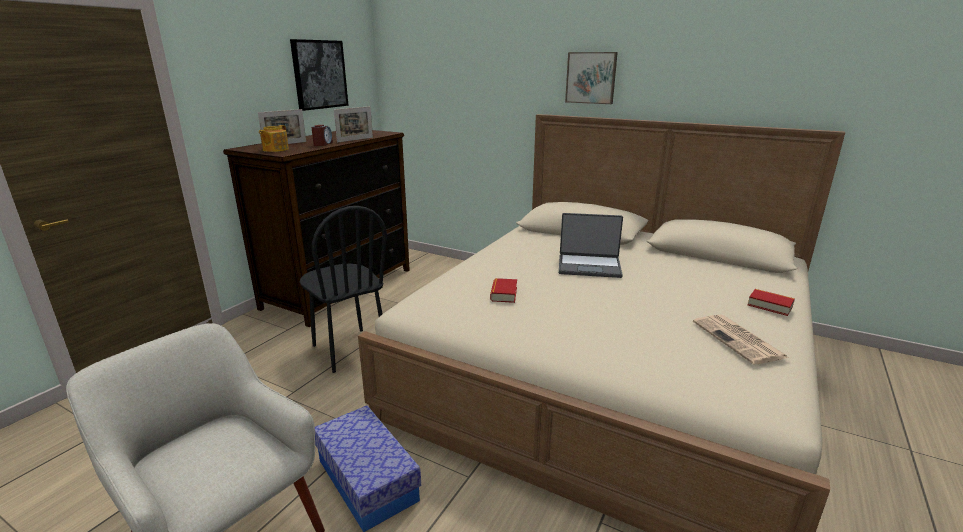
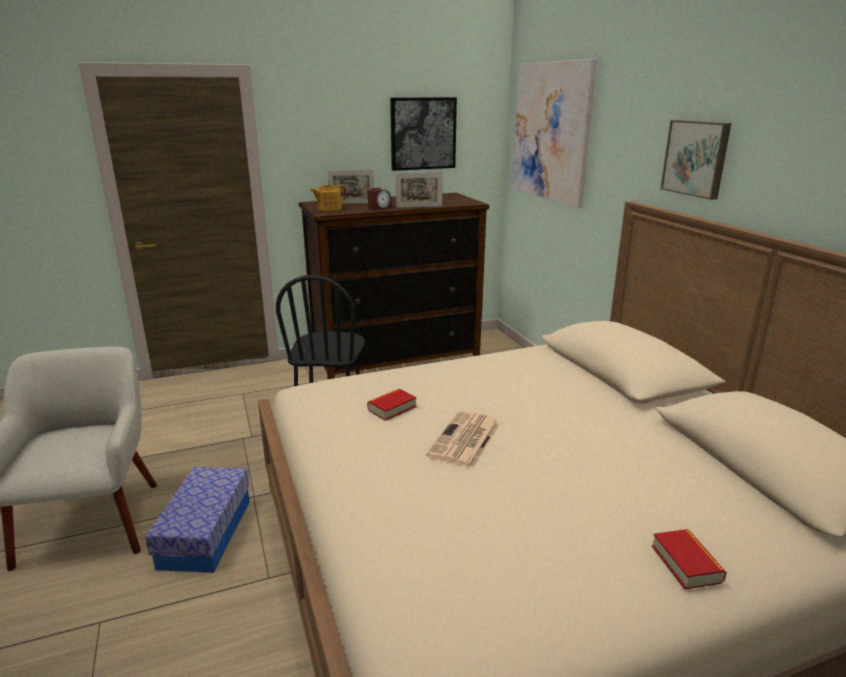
camera: 40 degrees right, 0 degrees up
(437, 69) = (551, 132): none -> picture
(589, 266) = (536, 413): laptop -> none
(739, 340) = (539, 577): newspaper -> newspaper (465, 440)

